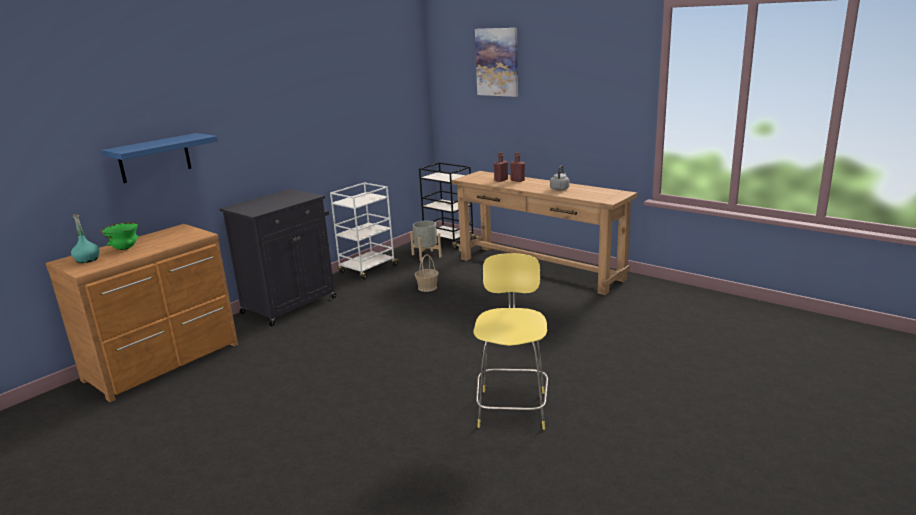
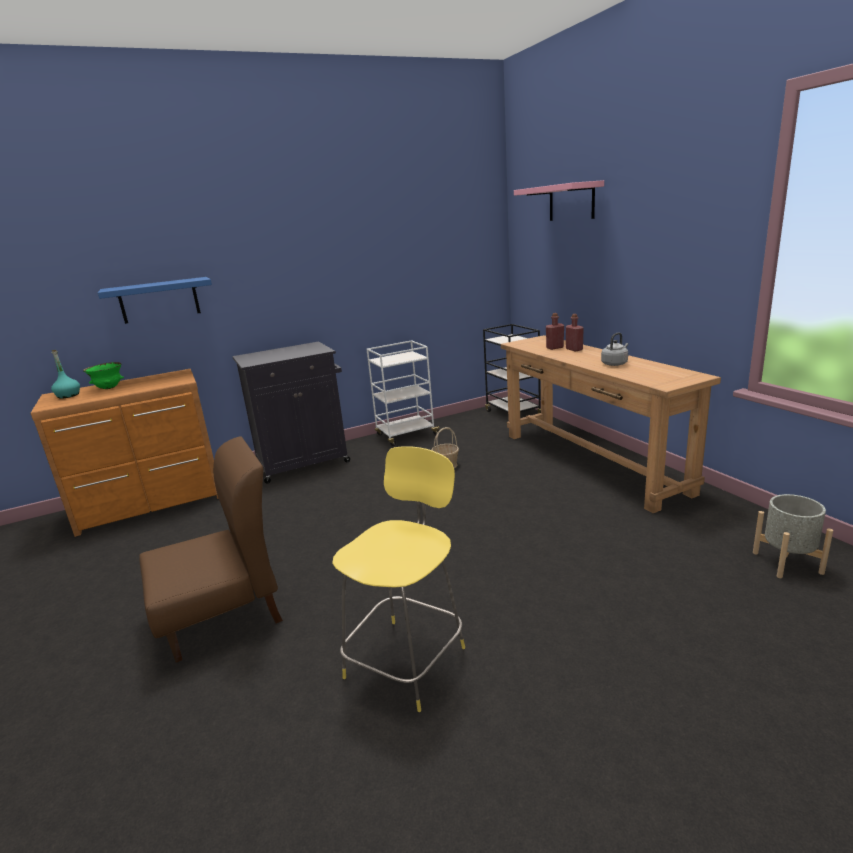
camera: 25 degrees right, 0 degrees up
(344, 418) = (223, 615): none -> brown chair
(426, 256) = (475, 427): grey planter -> grey planter (786, 562)
(497, 62) = (571, 202): picture -> pink shelf

